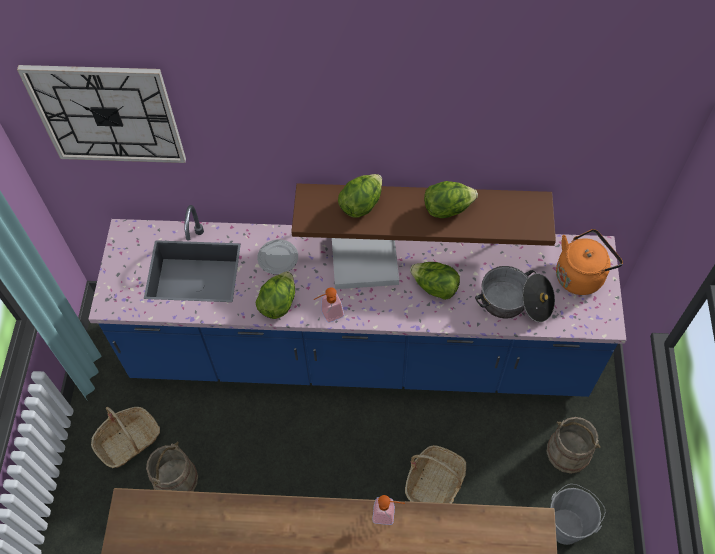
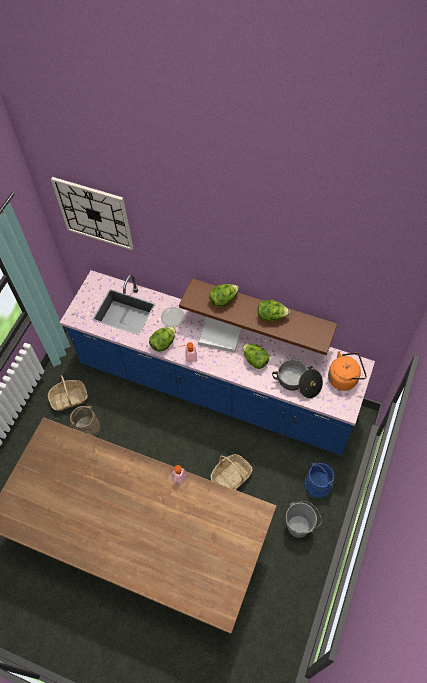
camera: 20 degrees right, 0 degrees up
(568, 451) = (318, 484): beige bucket -> blue bucket

